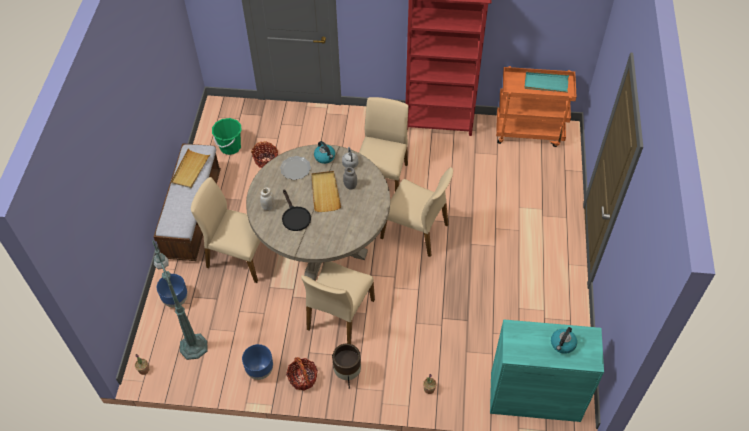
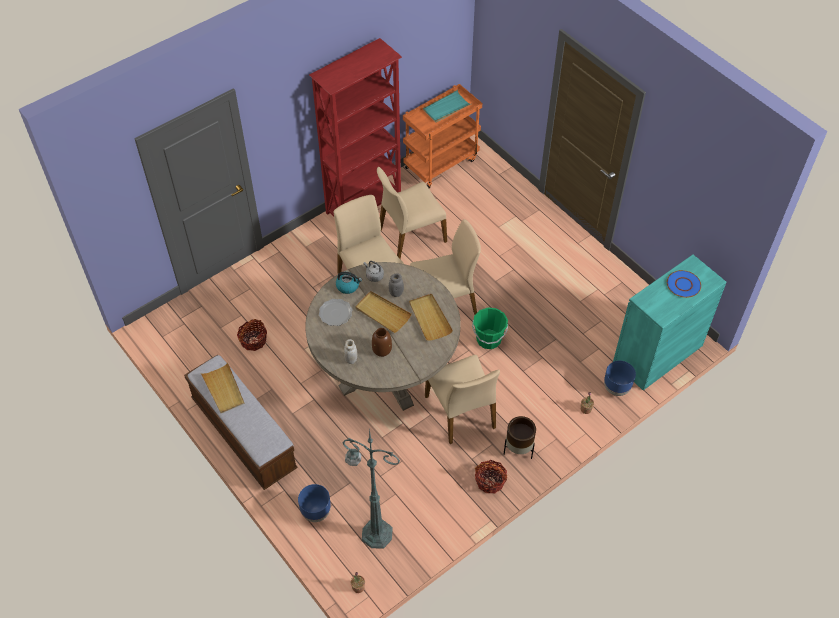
camera: 45 degrees left, 0 degrees up
(230, 147) = (206, 353): green bucket -> green bucket (488, 339)
(239, 256) = (326, 434): beige chair -> beige chair (411, 235)
(260, 371) = (451, 504): blue planter -> blue planter (616, 388)
(295, 216) = (382, 350): black frying pan -> brown vase
(352, 220) = (429, 318): none -> beige tray
(562, 344) = (683, 284): kettle -> blue plate

